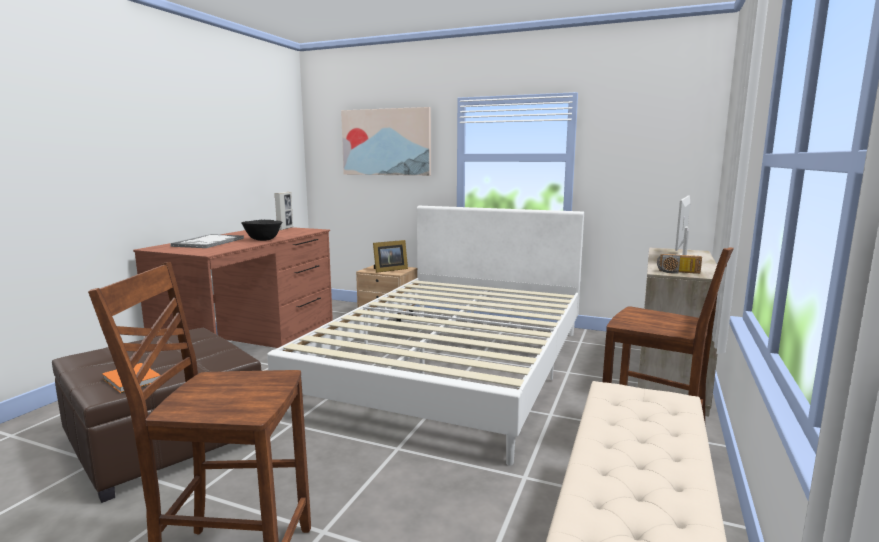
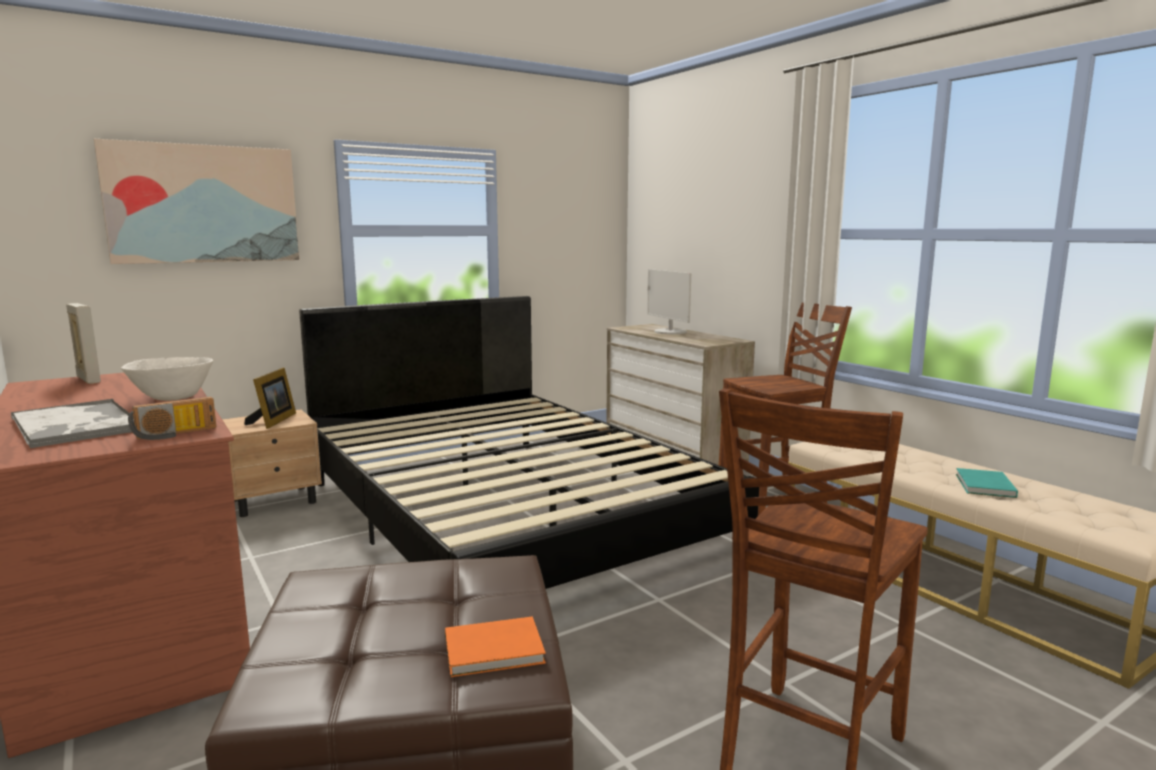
camera: 55 degrees left, 0 degrees up
(263, 240) = (172, 399): black bowl -> white bowl
(453, 366) = (506, 515): white bed -> black bed
(613, 490) = (984, 486): none -> turquoise book
(678, 272) = (715, 342): radio -> radio (175, 434)

